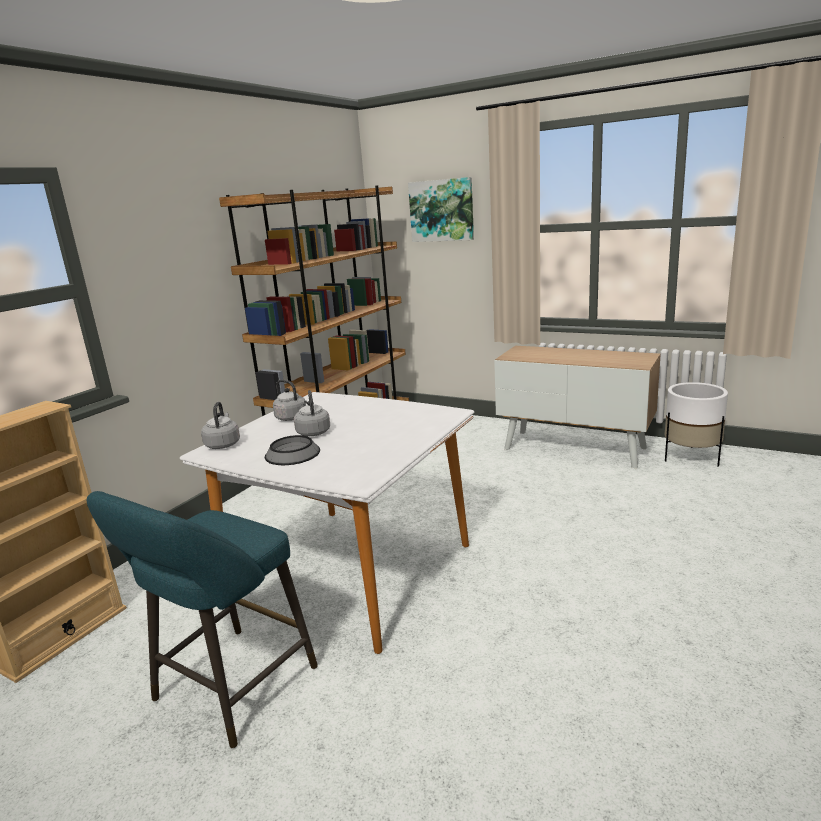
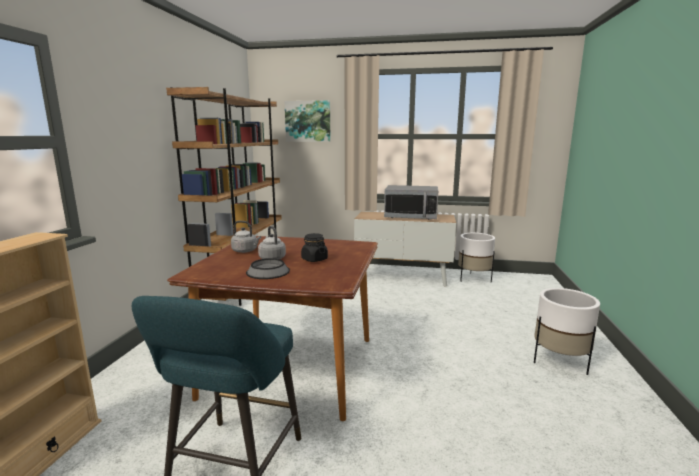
camera: 20 degrees left, 5 degrees down
(223, 444) = (201, 269): grey kettle -> none
(352, 571) = (292, 367): white dining table -> brown dining table
(363, 437) = (314, 259): none -> black jar
(584, 357) = (410, 216): none -> microwave
(752, 616) = (560, 362): none -> white planter

